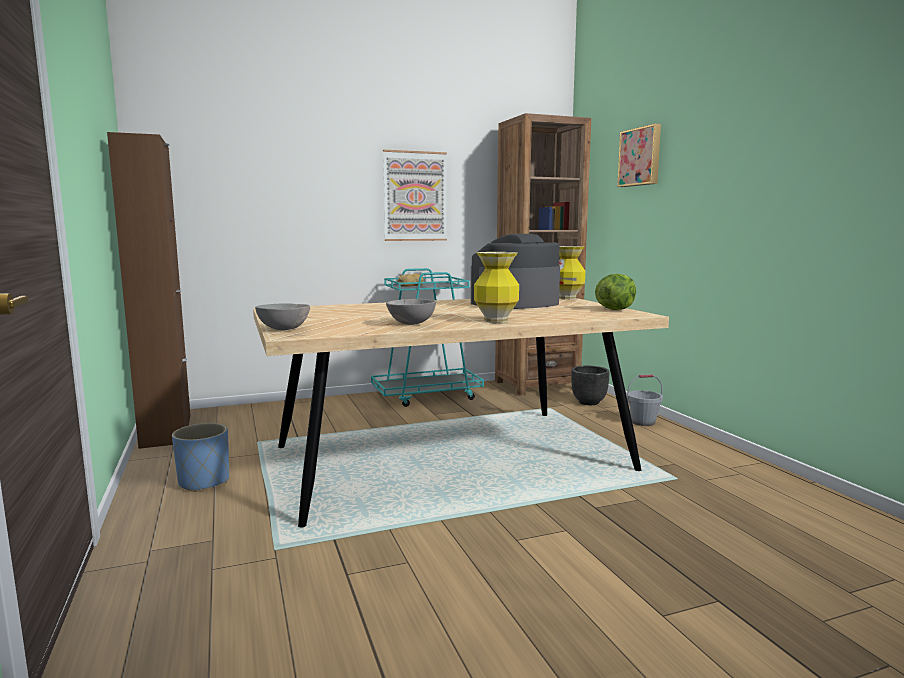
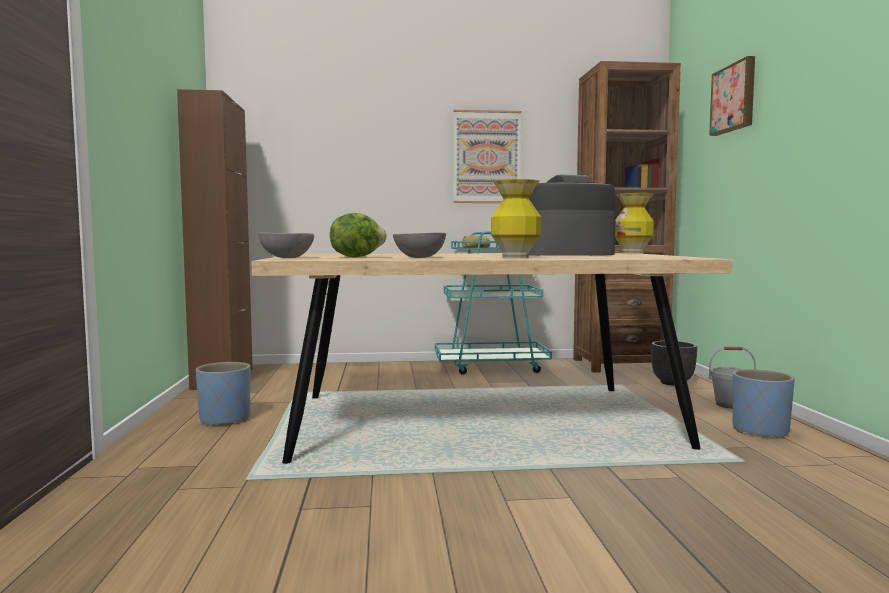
camera: 15 degrees right, 5 degrees down
(615, 309) = (673, 256): lettuce -> lettuce (356, 257)
(675, 446) = (760, 430): none -> blue planter

